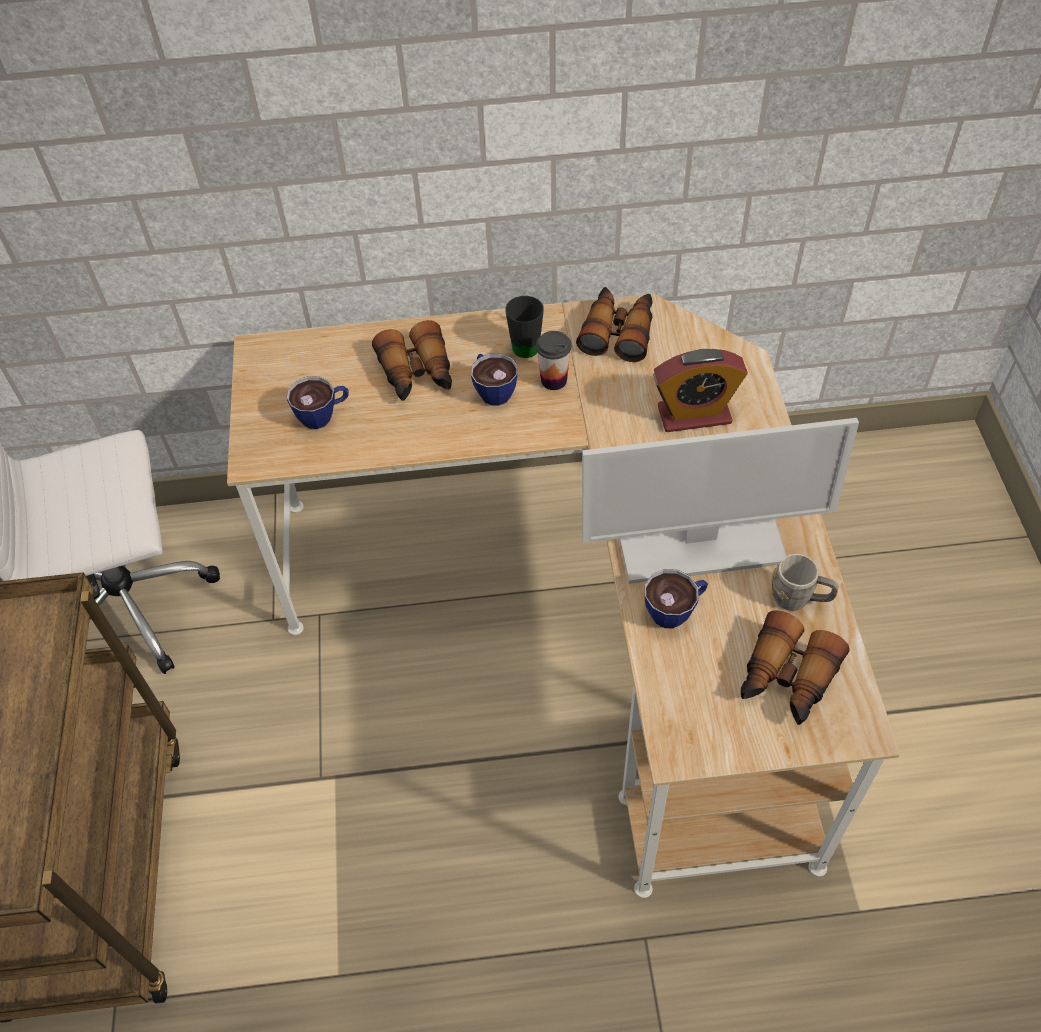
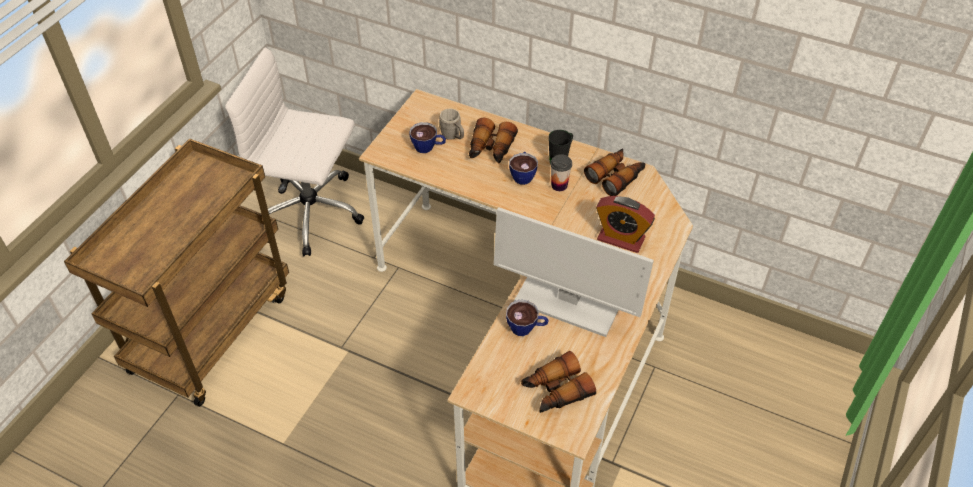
camera: 30 degrees right, 5 degrees down
(799, 599) = (597, 357): grey mug -> grey mug (453, 136)

